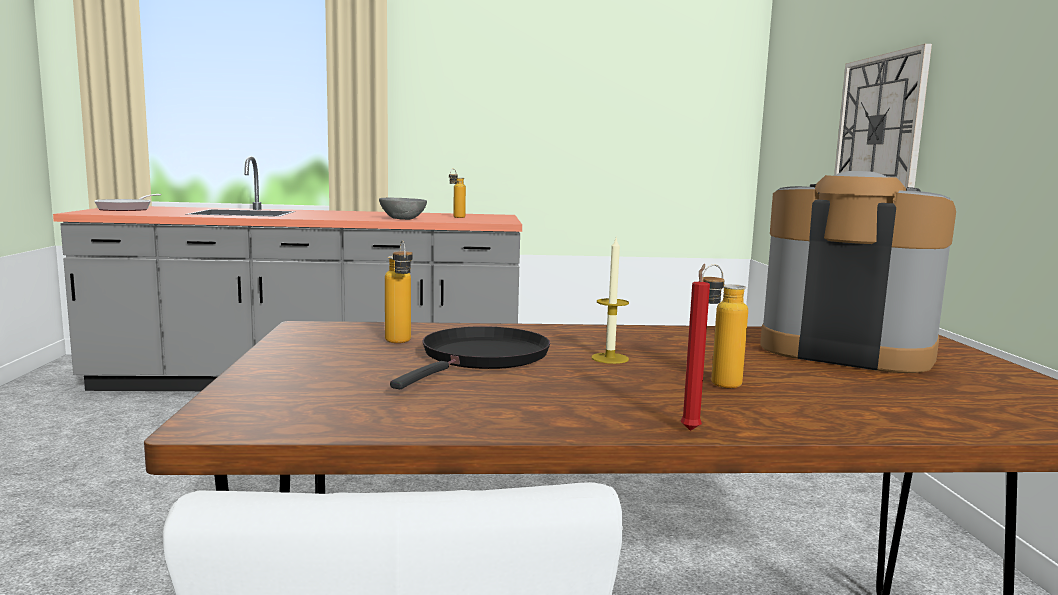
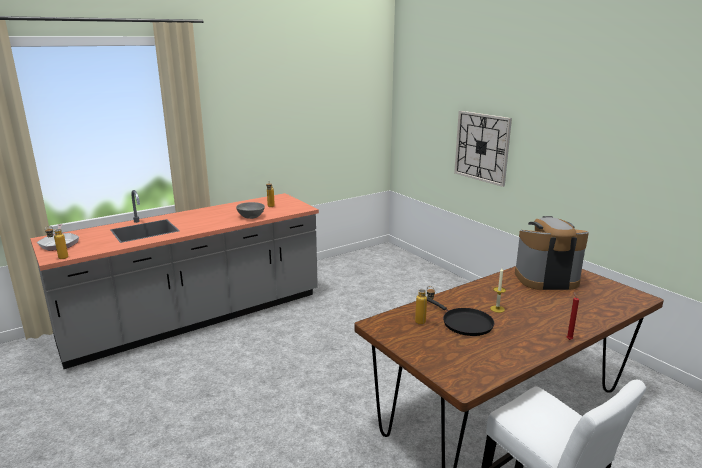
camera: 30 degrees left, 10 degrees up
(482, 358) = (464, 323): black frying pan -> black frying pan turned 150 degrees clockwise
(716, 386) = (544, 314): bottle -> bottle (59, 259)

